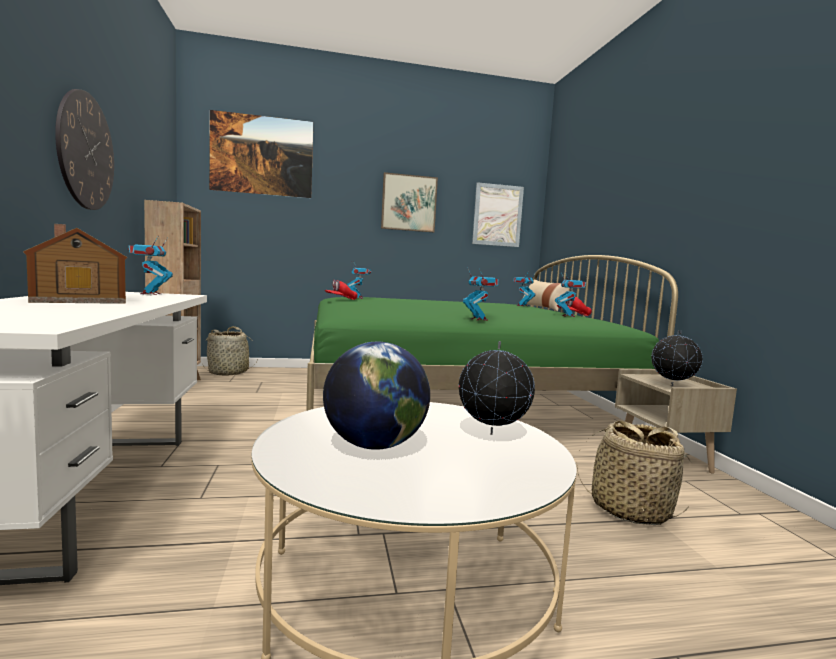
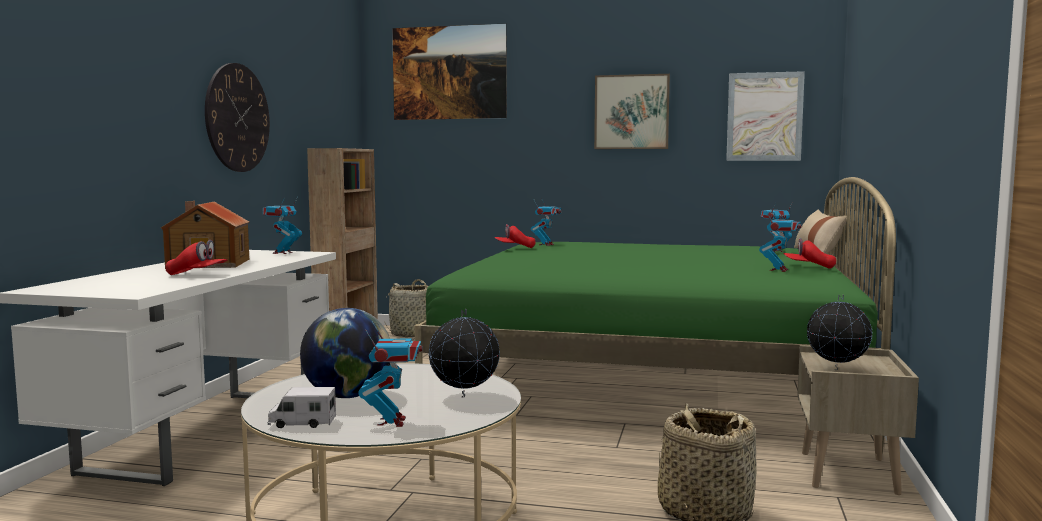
camera: 25 degrees right, 0 degrees up
(91, 309) = (197, 275): none -> red cap
(383, 492) = (302, 423): none -> toy truck
(478, 319) = (616, 277): toy robot -> toy robot (392, 422)

